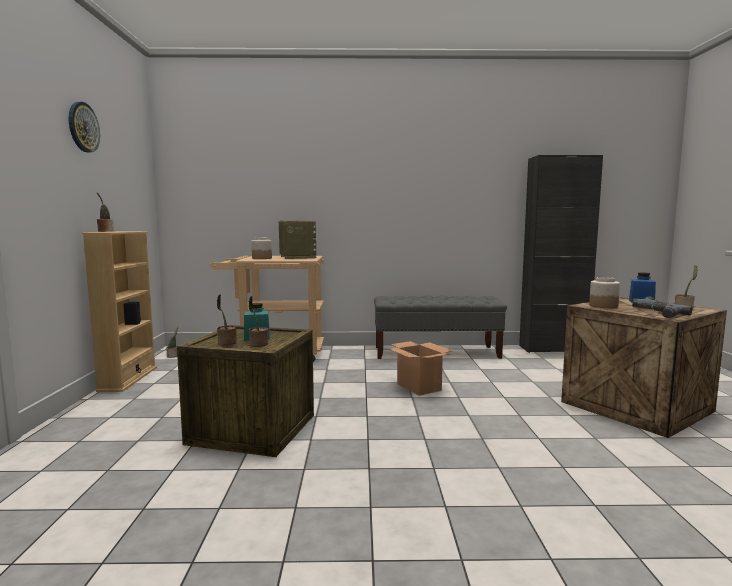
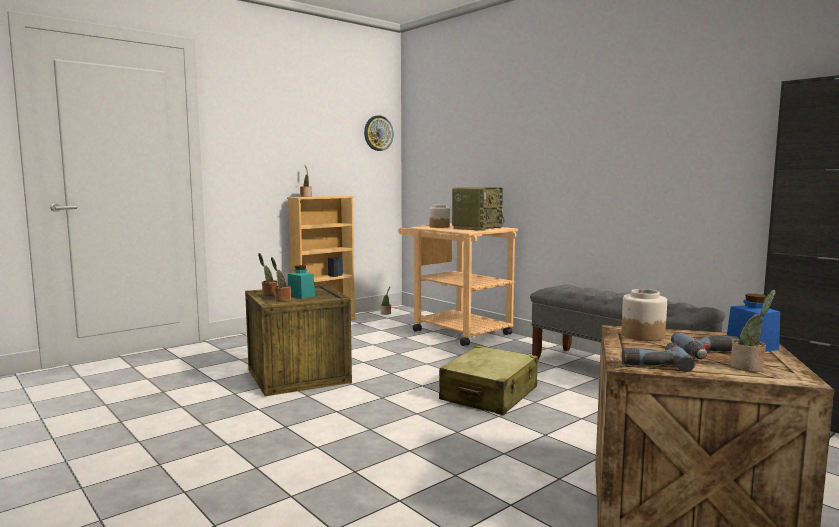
camera: 50 degrees right, 0 degrees up
(83, 127) = (299, 113): wall clock -> wall clock (378, 133)
(418, 387) = (489, 394): cardboard box -> beige suitcase

